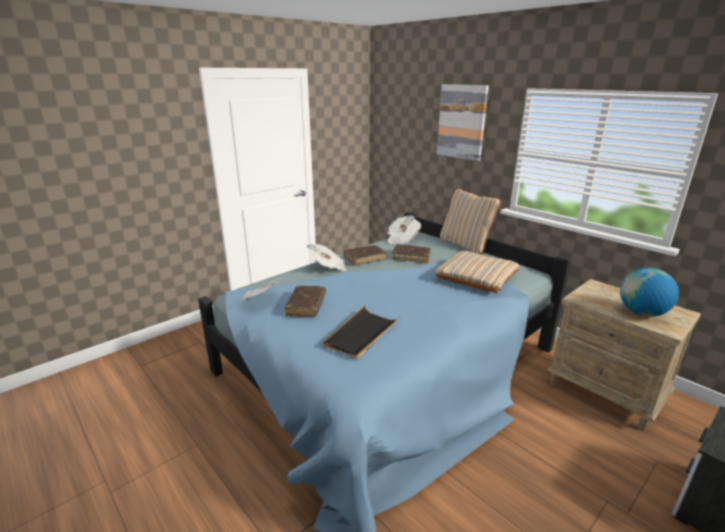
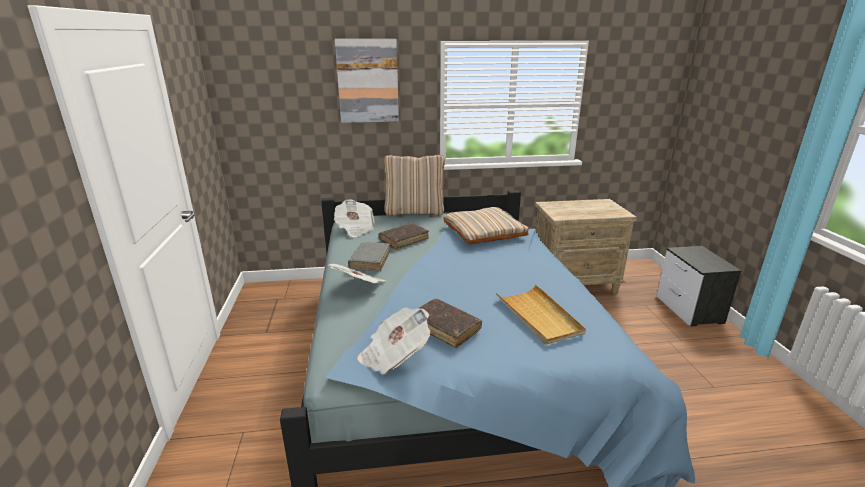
camera: 55 degrees left, 0 degrees up
(361, 334) = (539, 316): black tray -> beige tray
(364, 258) = (370, 261): brown book -> grey book
(642, 313) = (597, 210): globe -> none

